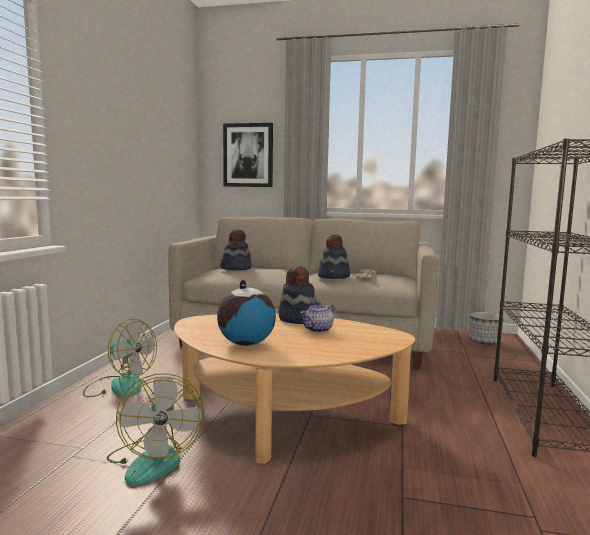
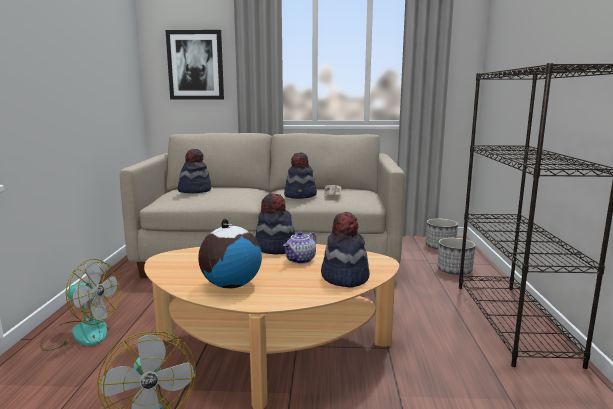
camera: 10 degrees left, 5 degrees up
(355, 346) = (344, 277): none -> hat
(494, 364) = (454, 271): none -> planter

